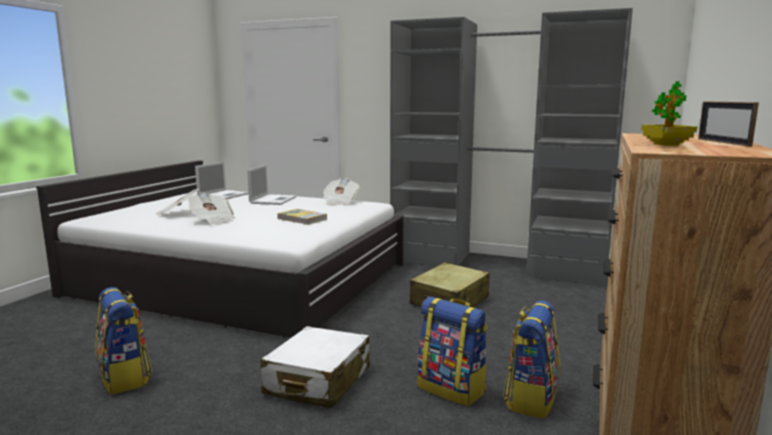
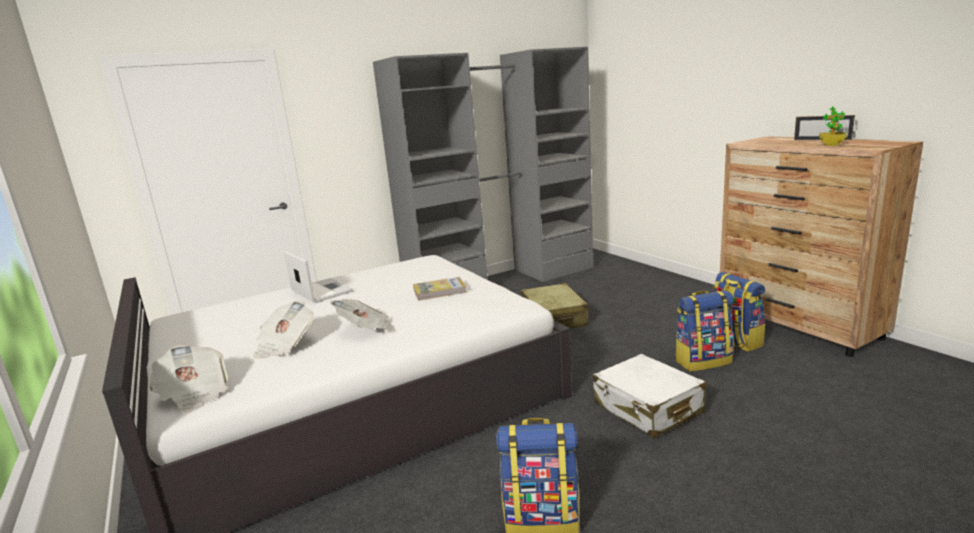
camera: 50 degrees left, 5 degrees up
(224, 195) = (235, 311): laptop -> none
(339, 202) = (396, 268): newspaper -> newspaper (194, 394)

